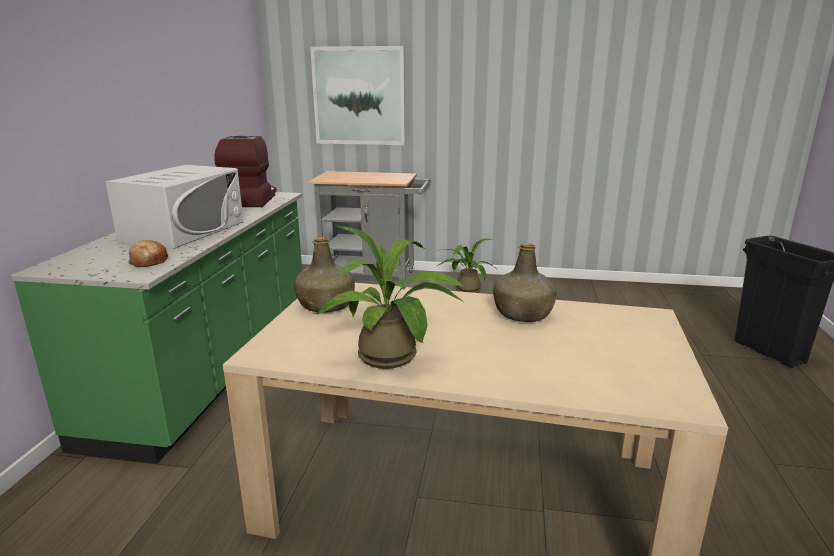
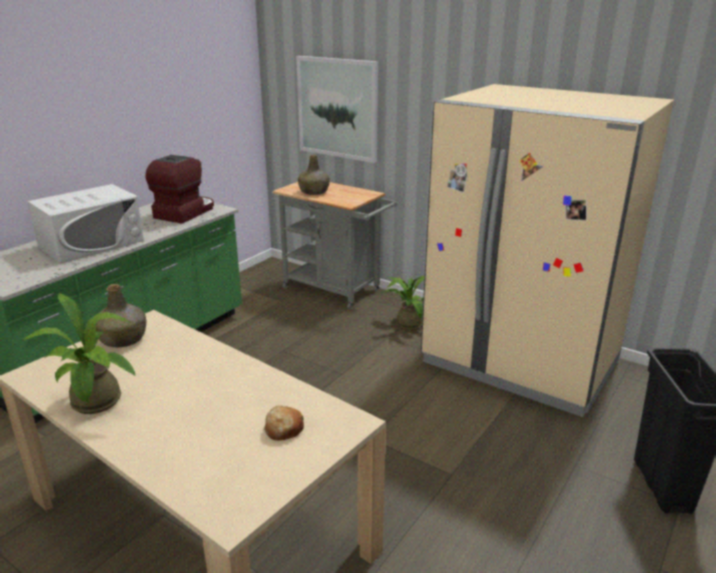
camera: 25 degrees right, 5 degrees up
(148, 261) = (29, 274): bread -> bread (283, 429)
(523, 314) = (249, 389): green bottle -> green bottle (314, 192)
(583, 298) = (520, 362): none -> beige fridge

